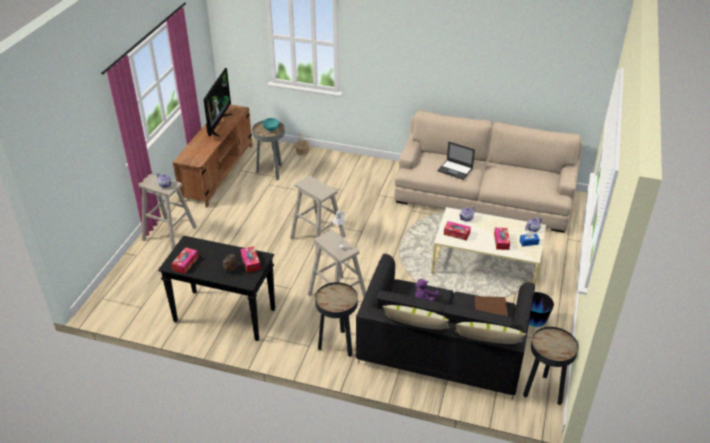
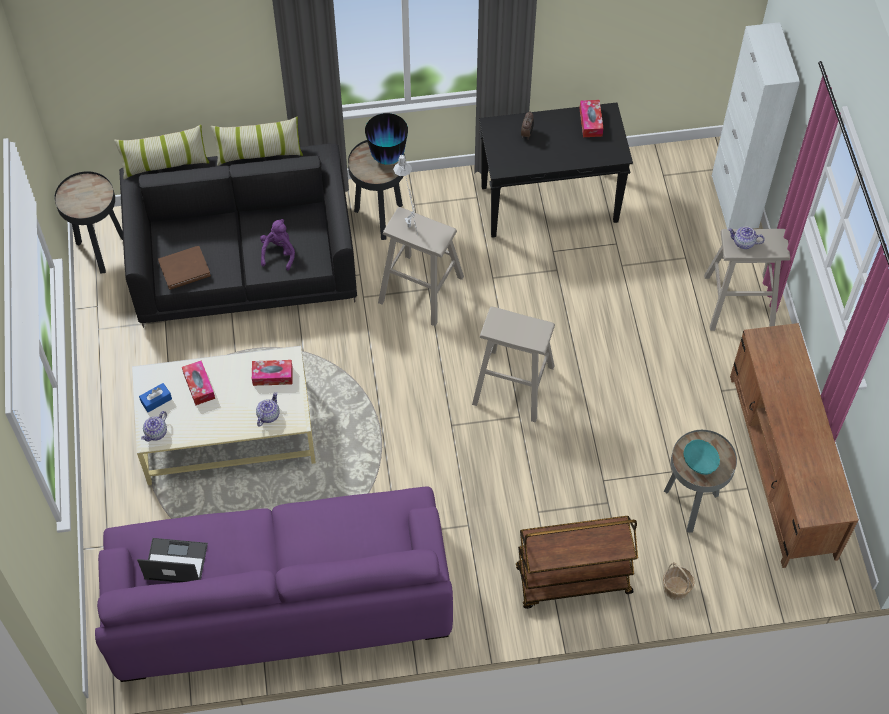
camera: 155 degrees right, 20 degrees up
(117, 279) = (734, 201): none -> white cabinet
(218, 124) = (811, 449): television -> none
(250, 262) = (510, 154): tissue box -> none
(344, 166) = (572, 581): none -> brown cart
(455, 170) = (327, 530): laptop -> laptop (175, 561)
(483, 197) = (279, 596): beige sofa -> purple sofa
(534, 322) = (131, 351): vase -> vase (387, 157)

